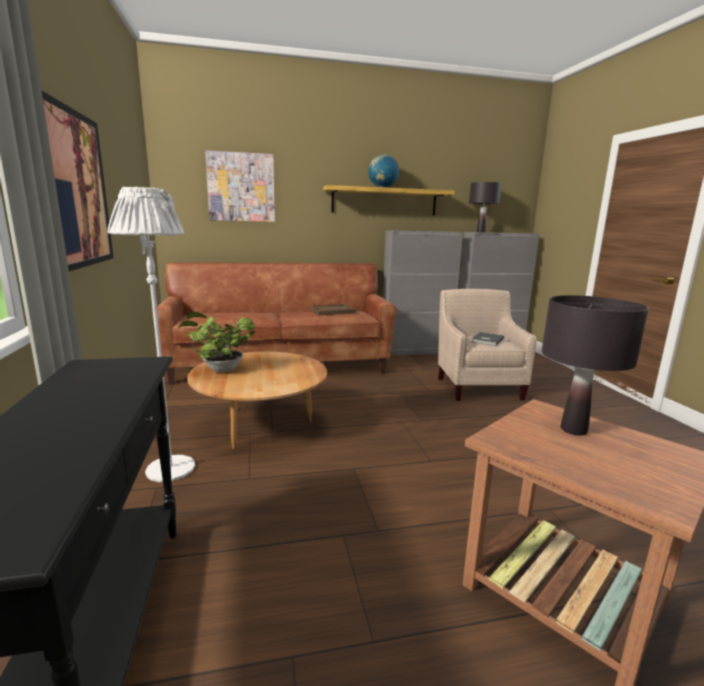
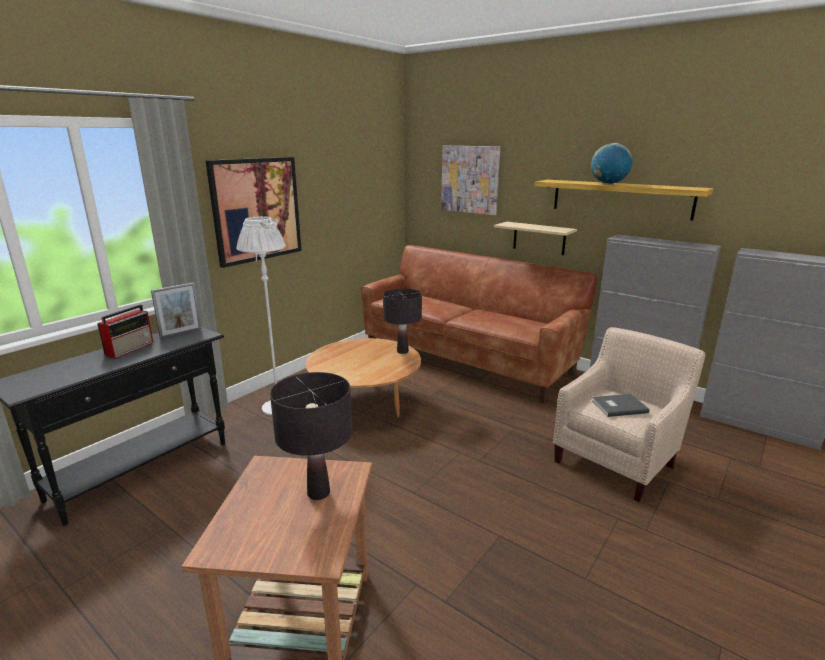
camera: 50 degrees right, 5 degrees up
(62, 406) = (131, 348): none -> radio
(96, 370) = (181, 333): none -> picture frame
(220, 370) = (343, 349): potted plant -> none
(319, 240) = (539, 238): none -> beige shelf
(332, 311) = (509, 319): brown tray -> none
(481, 232) = (762, 252): black table lamp -> black table lamp (402, 351)

